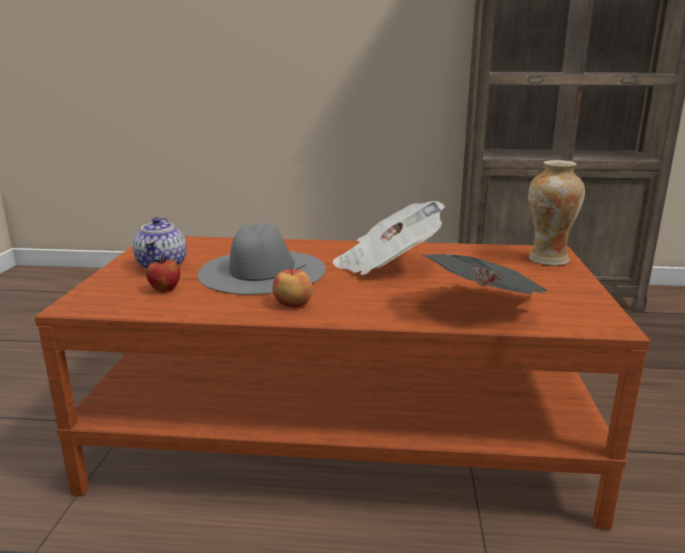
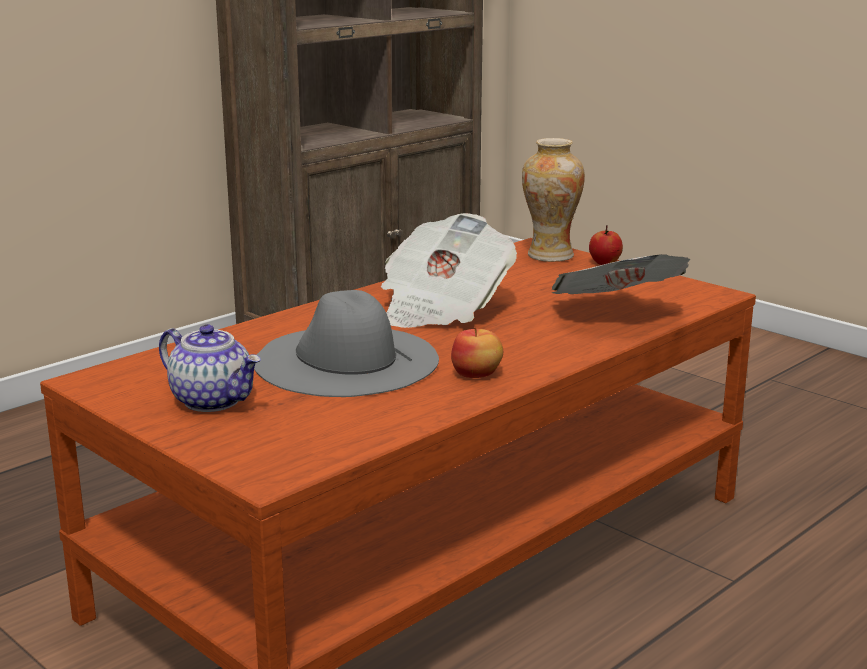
camera: 50 degrees left, 0 degrees up
(165, 290) = (310, 418): apple -> apple (604, 263)

